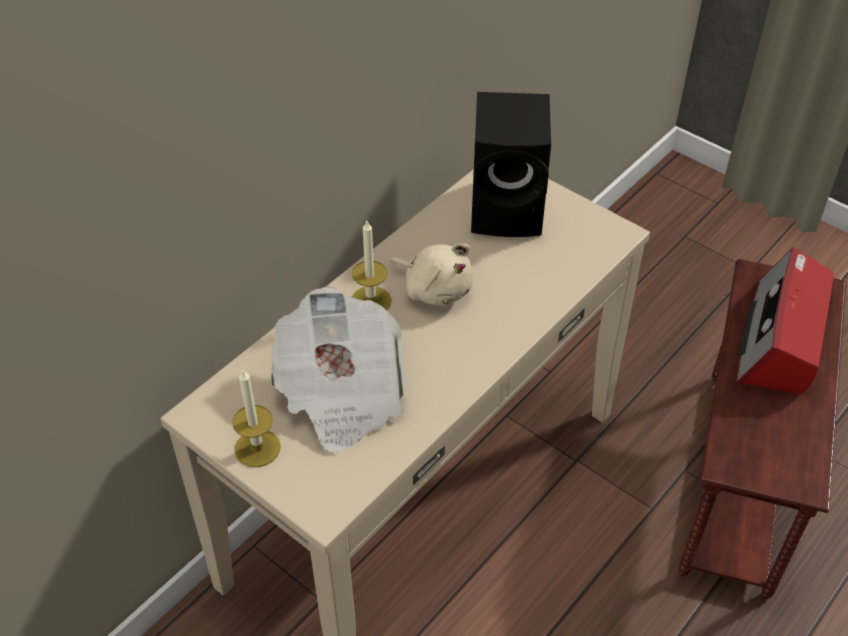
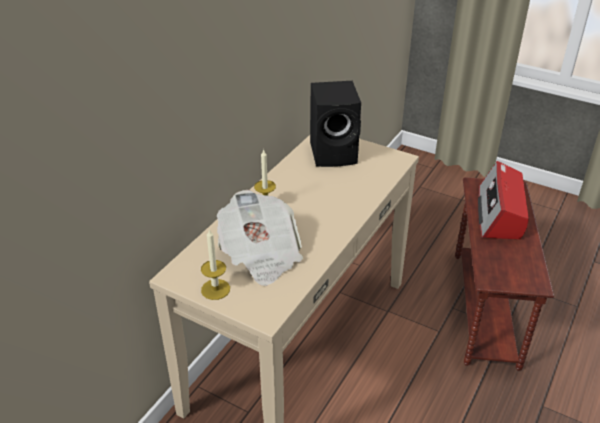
camera: 10 degrees left, 10 degrees down
(435, 289) = (303, 196): beige plush toy -> none

